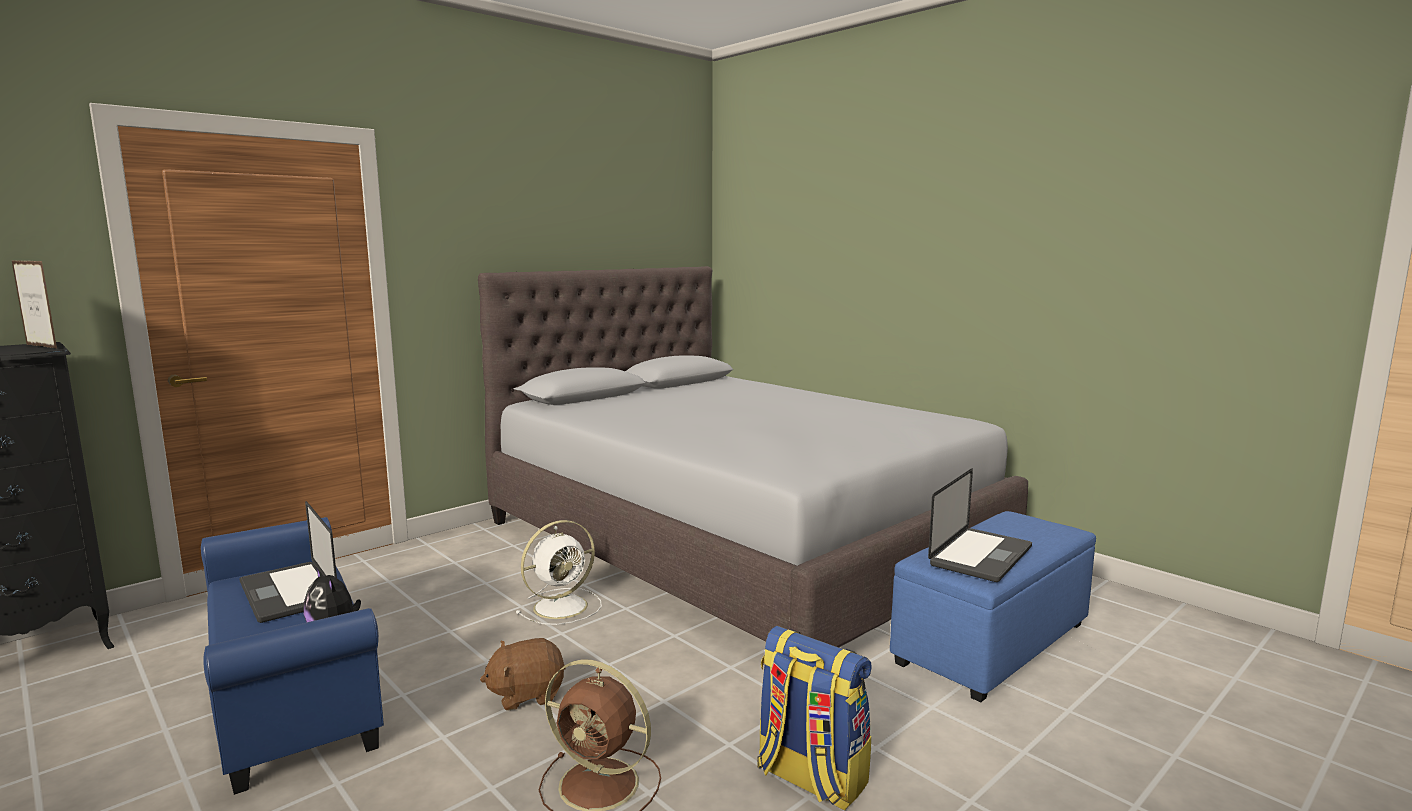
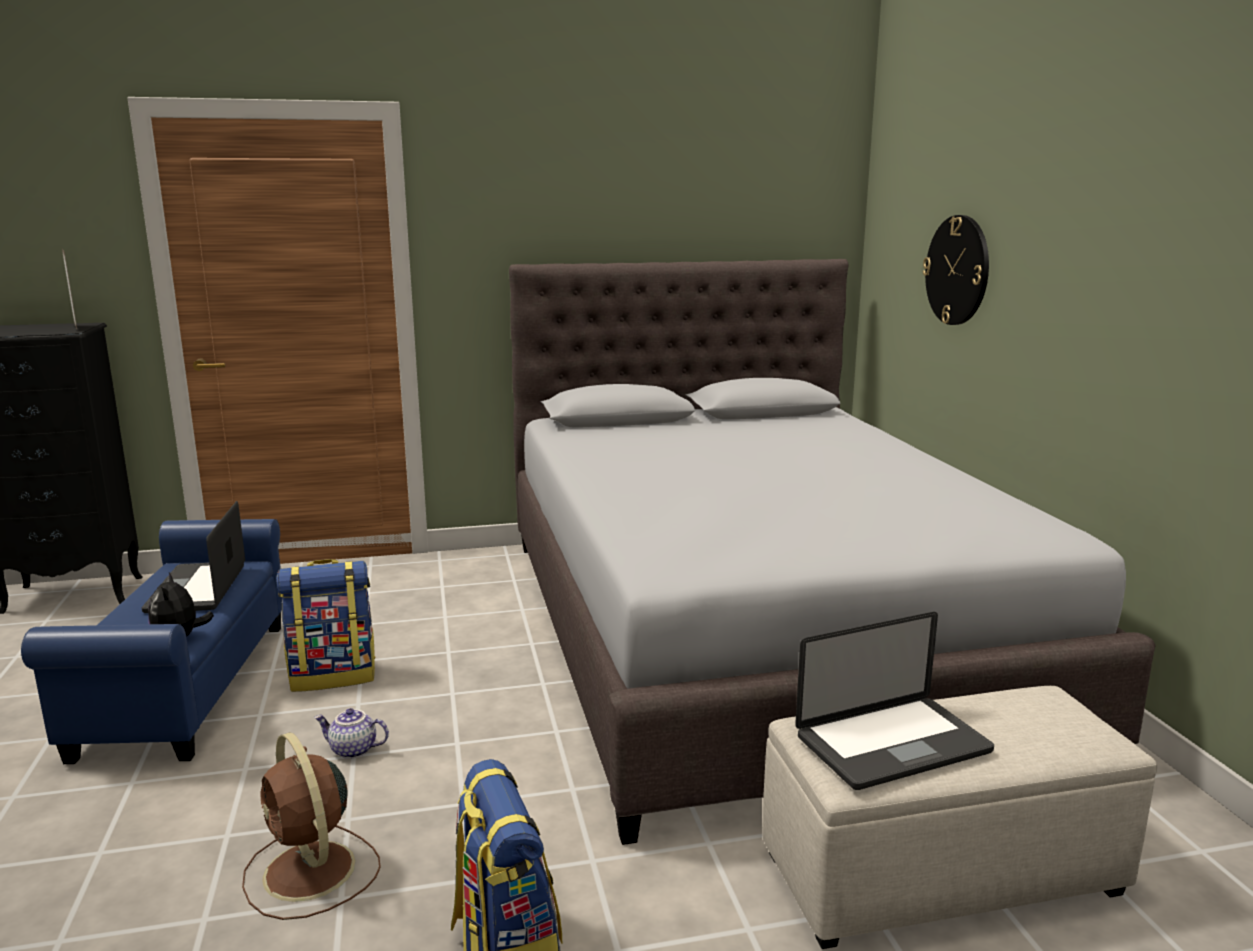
camera: 30 degrees right, 5 degrees up
(437, 648) = (333, 675): none -> backpack
(526, 694) = (352, 750): brown plush toy -> teapot
(563, 606) = (485, 663): white fan -> none
(812, 268) = (957, 270): none -> wall clock
(993, 642) = (943, 873): blue ottoman -> beige ottoman

